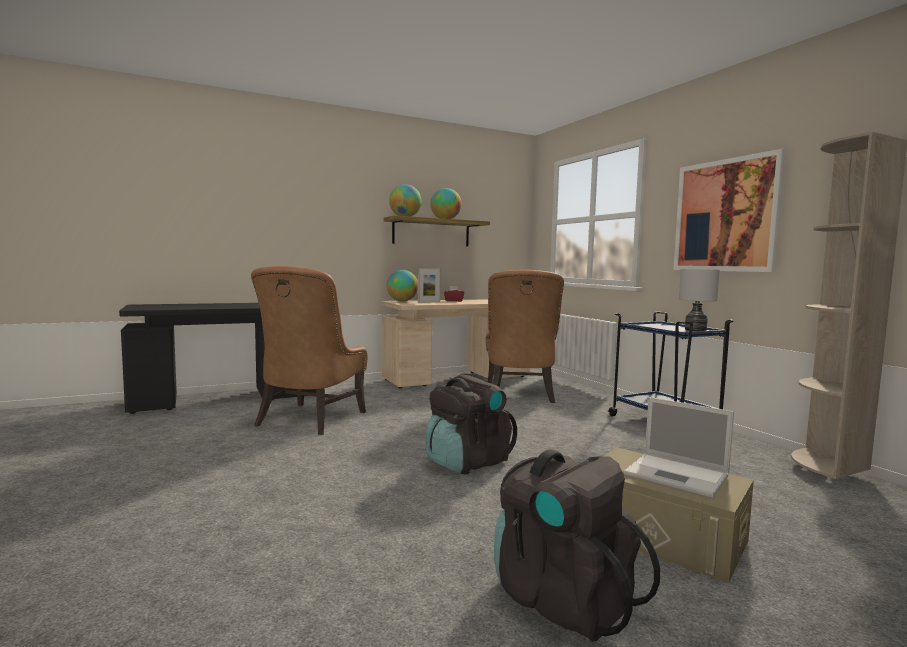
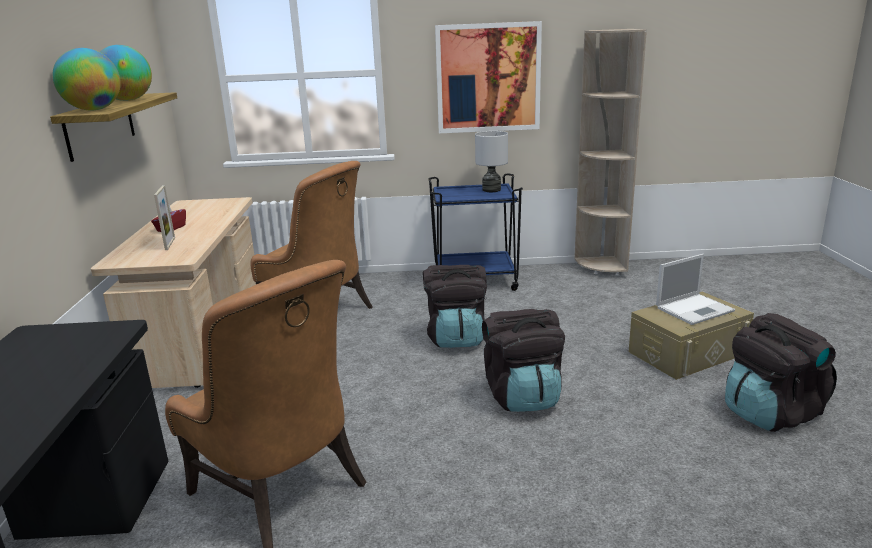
camera: 65 degrees left, 15 degrees up
(402, 301) = (125, 257): globe -> none
(540, 431) = (456, 337): none -> black backpack

